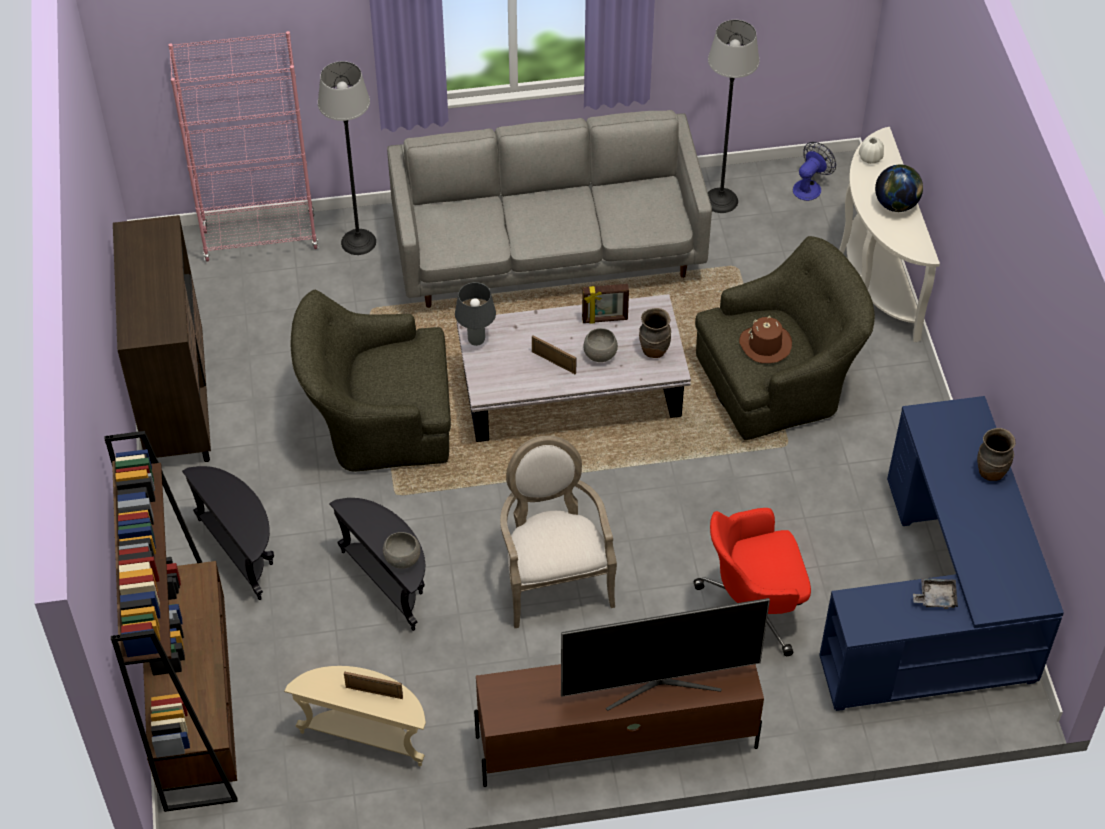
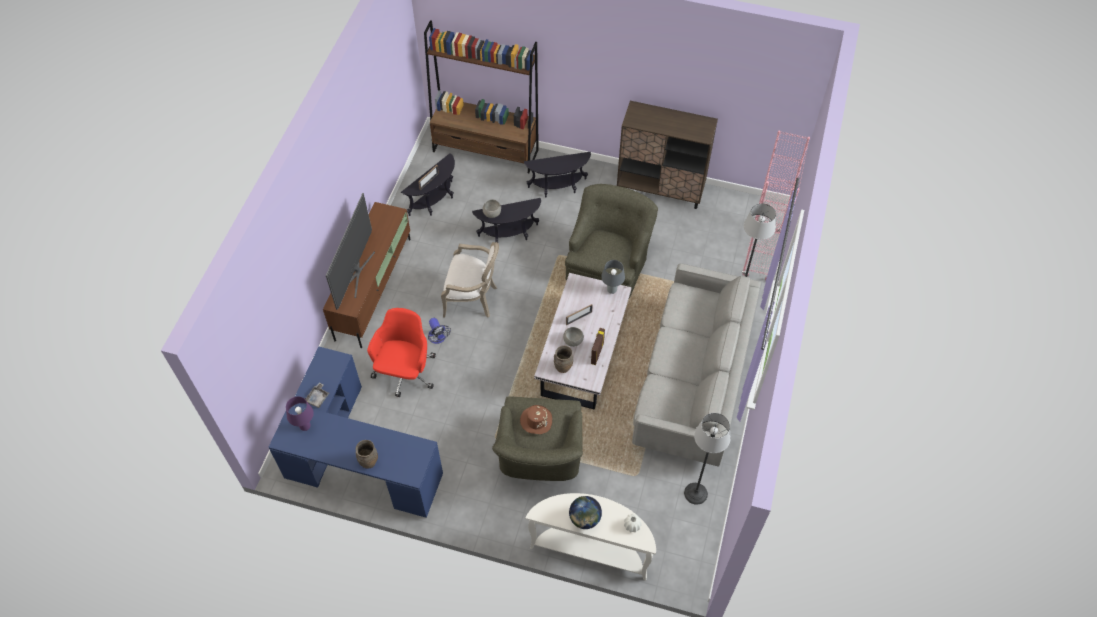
camera: 115 degrees right, 5 degrees up
(366, 735) = (435, 202): beige side table -> black side table
(810, 187) = (685, 552): fan -> fan (438, 338)
(997, 581) = (305, 427): none -> purple table lamp

